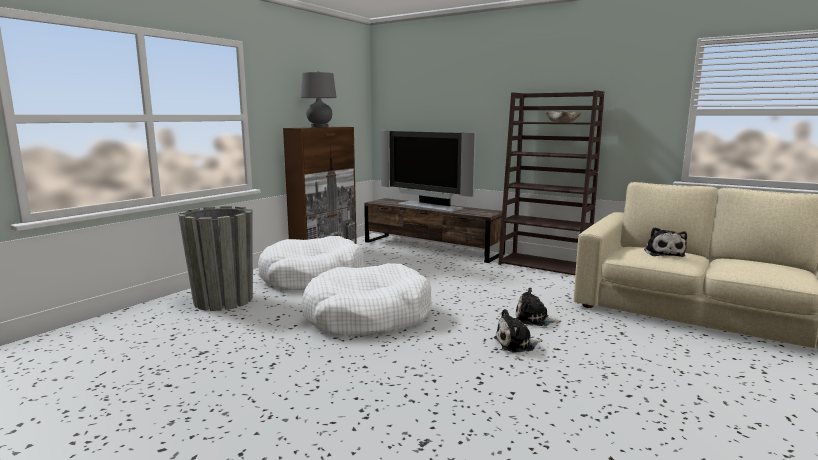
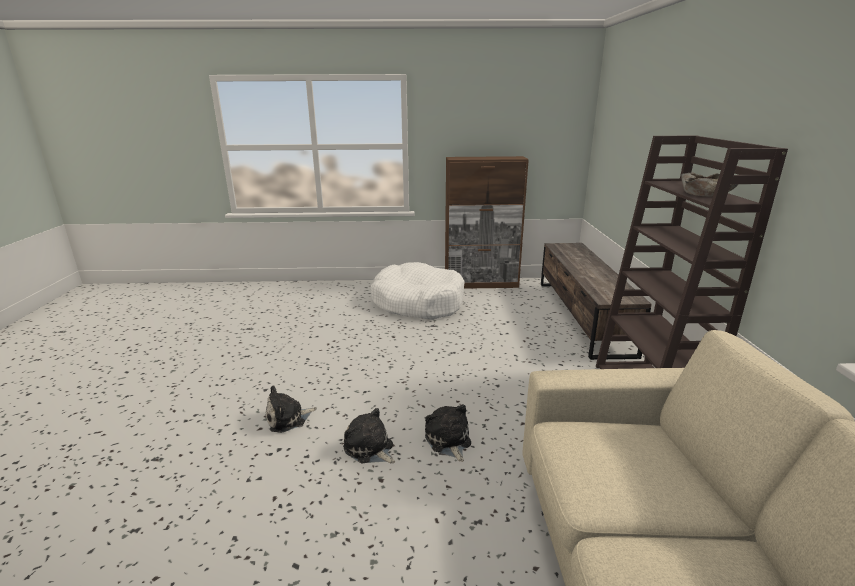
camera: 55 degrees right, 10 degrees up
(223, 300) = (335, 297): grey planter -> none
(319, 127) = (485, 157): grey table lamp -> none
(367, 316) = (361, 354): white dog bed -> none
(428, 206) = (584, 267): television -> none
(663, 253) = (623, 466): plush toy -> plush toy (288, 418)

